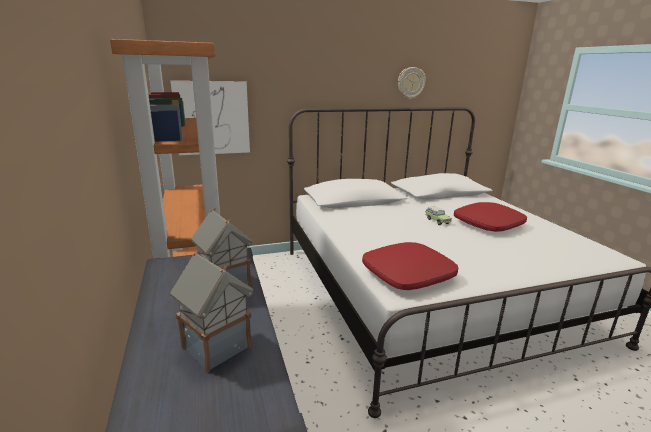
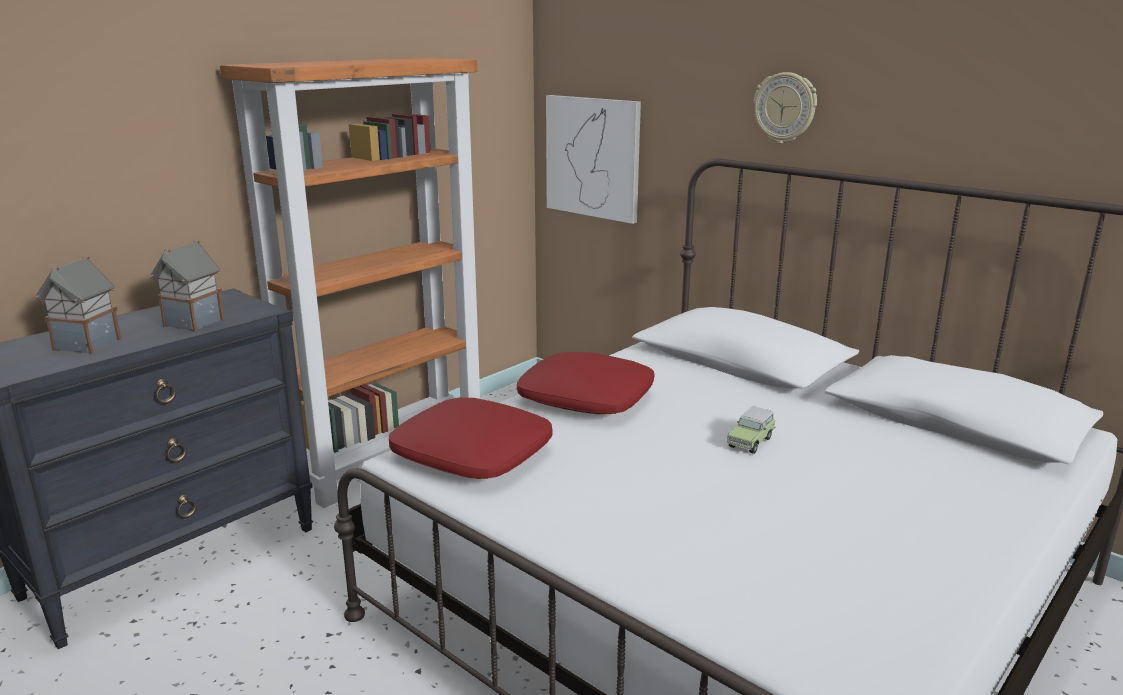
camera: 60 degrees right, 0 degrees up
(411, 83) = (978, 125): wall clock -> wall clock (785, 108)
(487, 224) = (825, 495): red pillow -> red pillow (586, 398)

